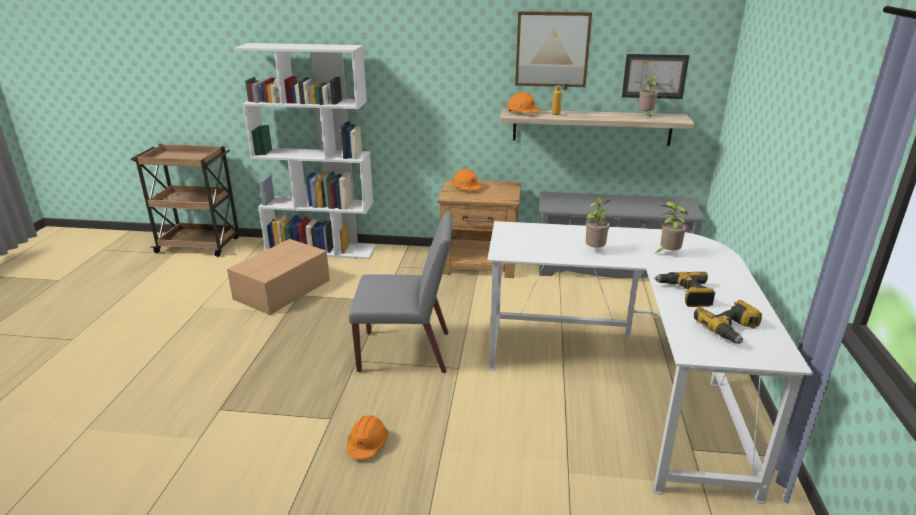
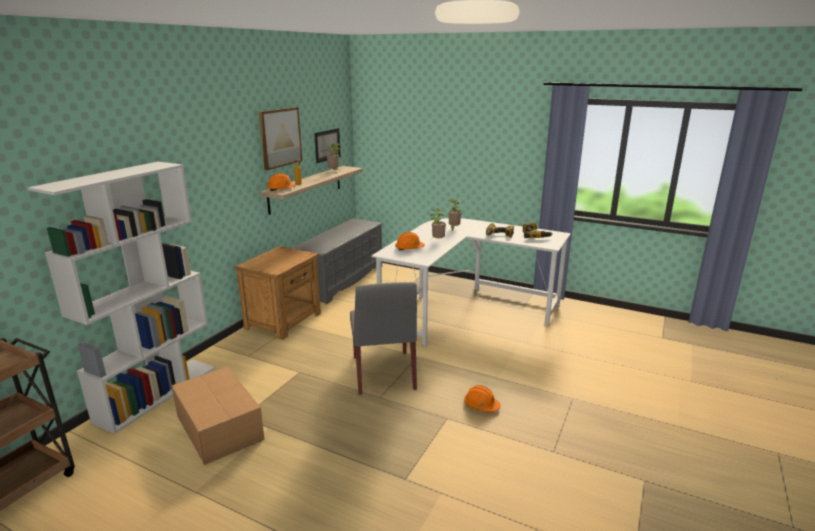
camera: 70 degrees left, 5 degrees down
(406, 352) = (383, 373): grey chair -> grey chair turned 150 degrees clockwise
(466, 188) = (266, 262): orange hard hat -> orange hard hat (409, 248)

